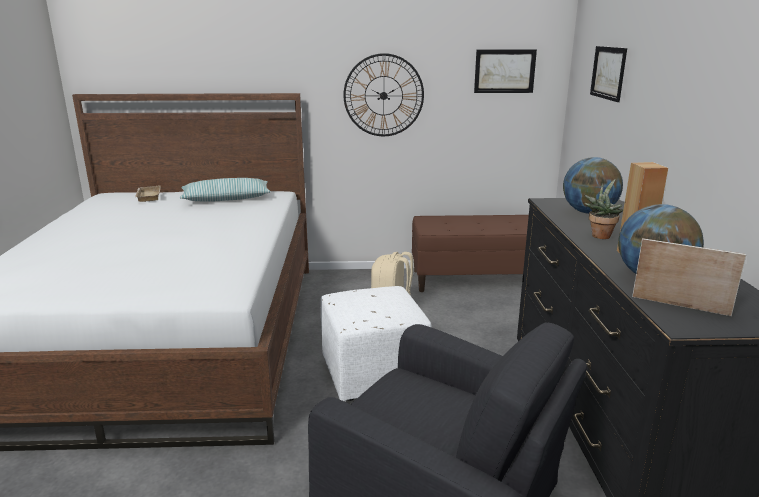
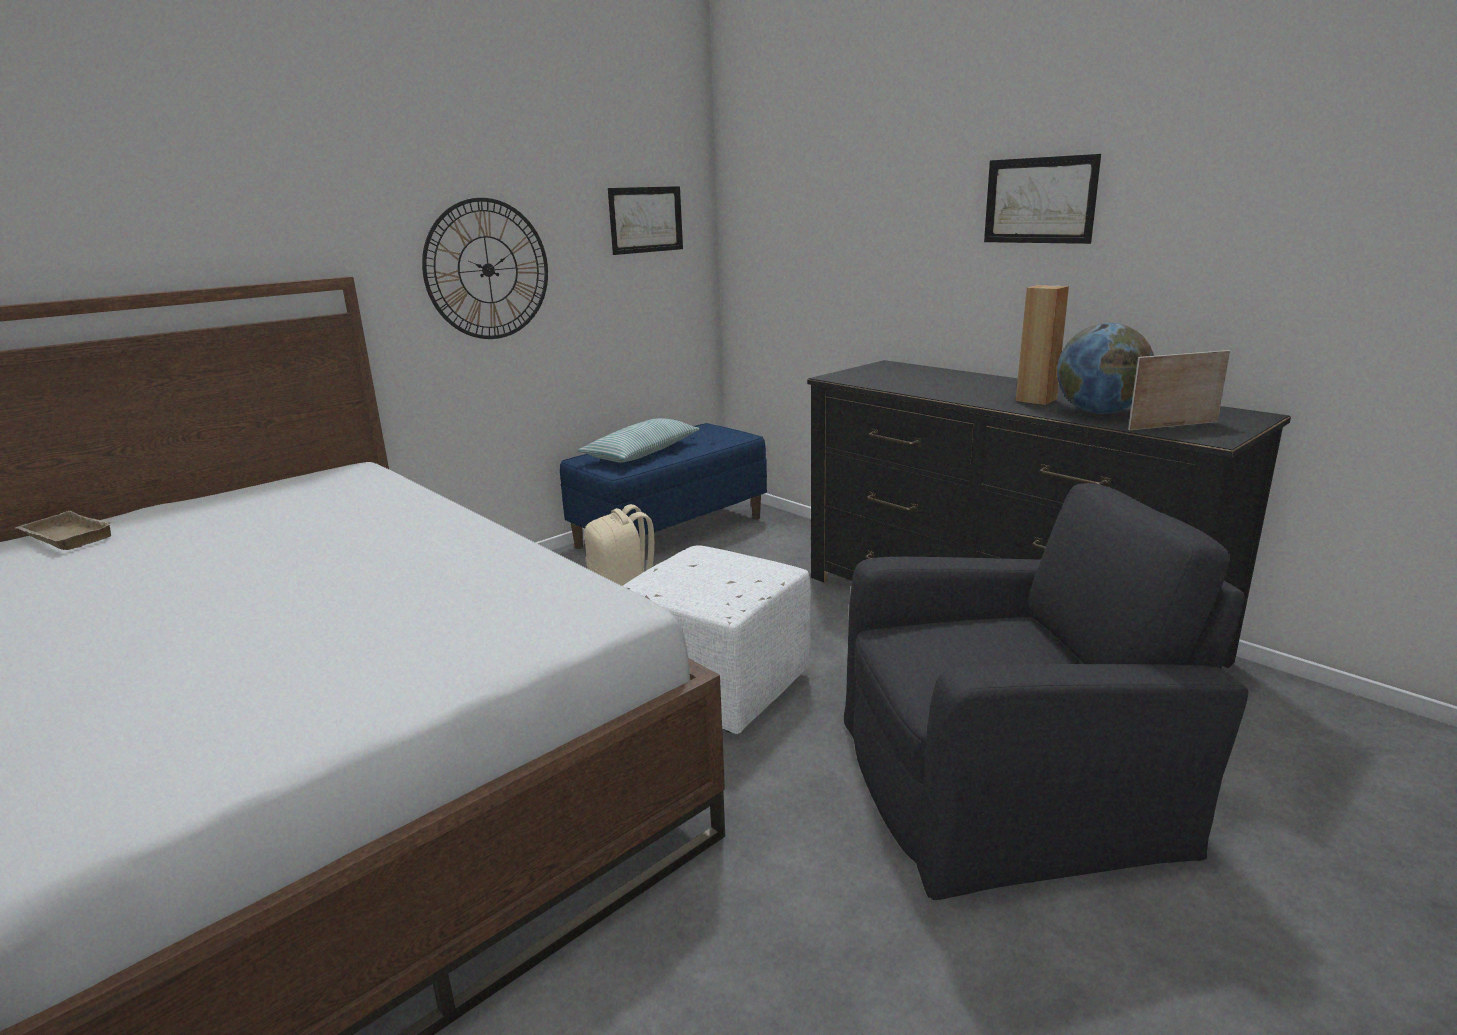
camera: 40 degrees left, 0 degrees up
(226, 199) = (270, 498): pillow -> pillow (642, 453)
(476, 279) = (670, 531): brown bench -> blue bench
(588, 212) = (901, 377): globe -> none
(600, 235) = (966, 392): potted plant -> none
(608, 73) = (816, 206): picture -> picture (1039, 200)

